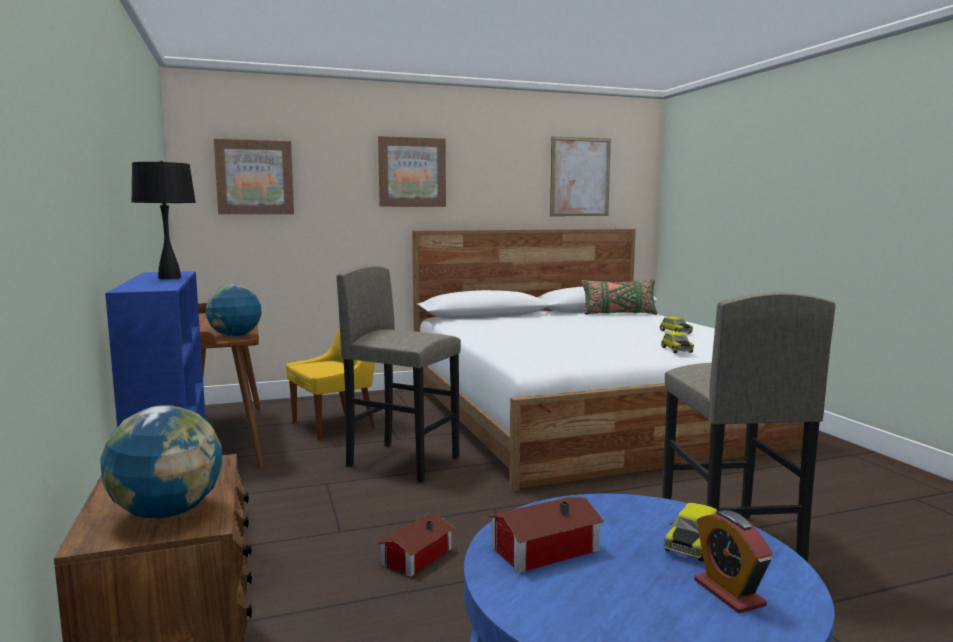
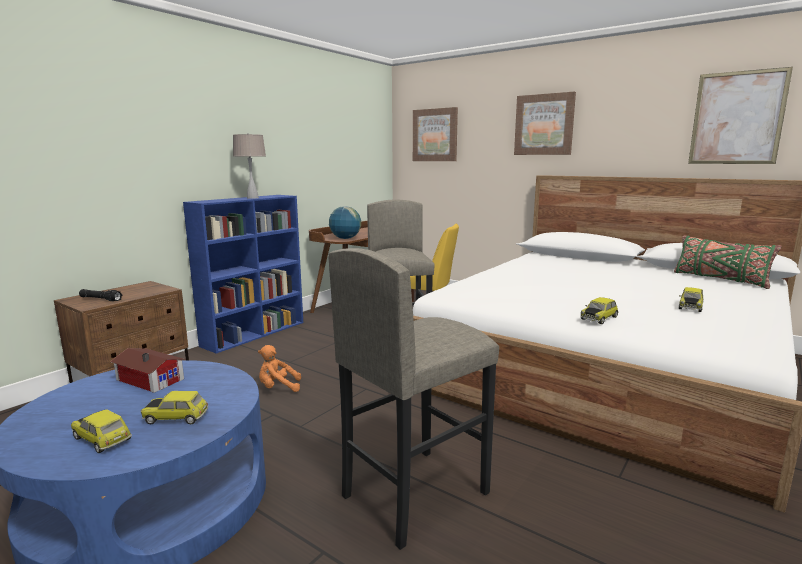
camera: 55 degrees right, 5 degrees up
(167, 513) = (100, 299): globe -> black flashlight
(170, 278) = (253, 198): black table lamp -> beige table lamp
(414, 557) = (278, 388): toy house -> orange plush toy
(729, 593) = (103, 438): alarm clock -> toy car

